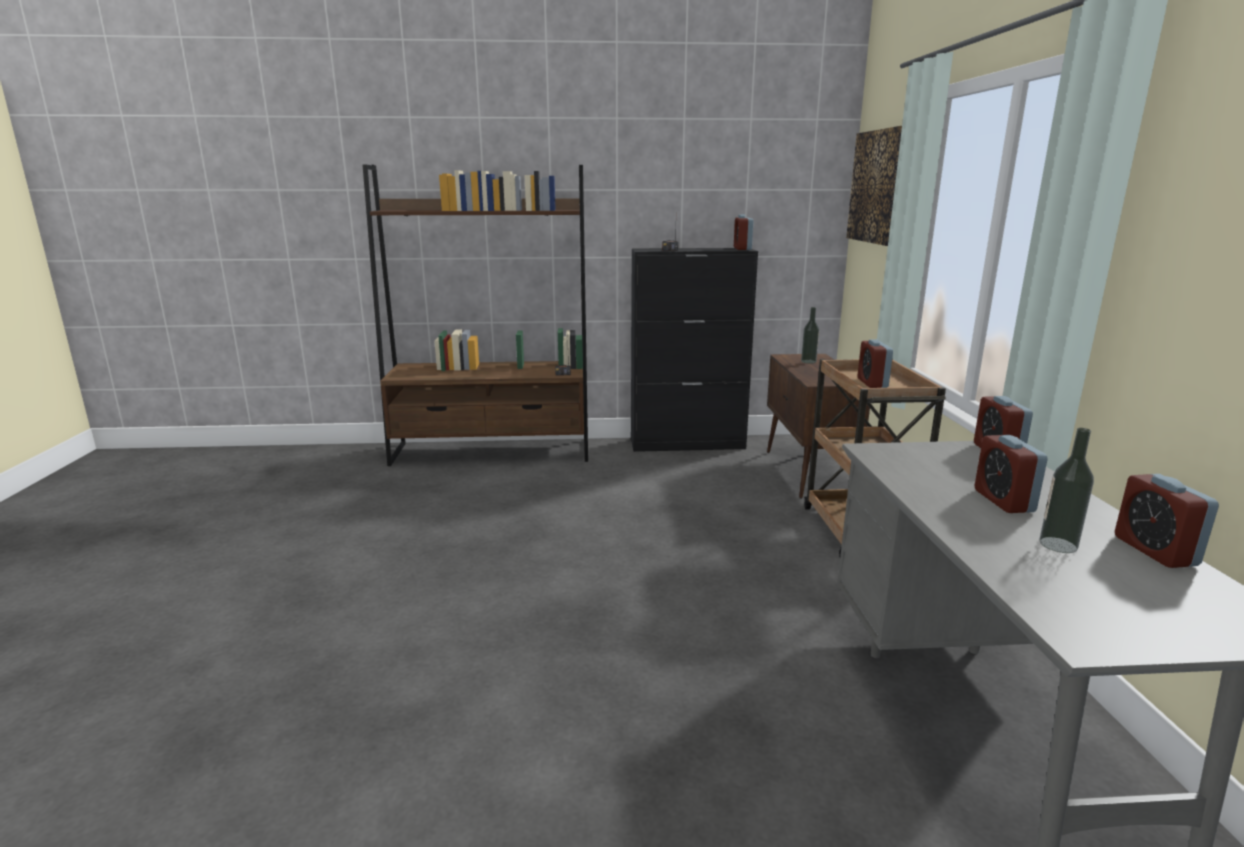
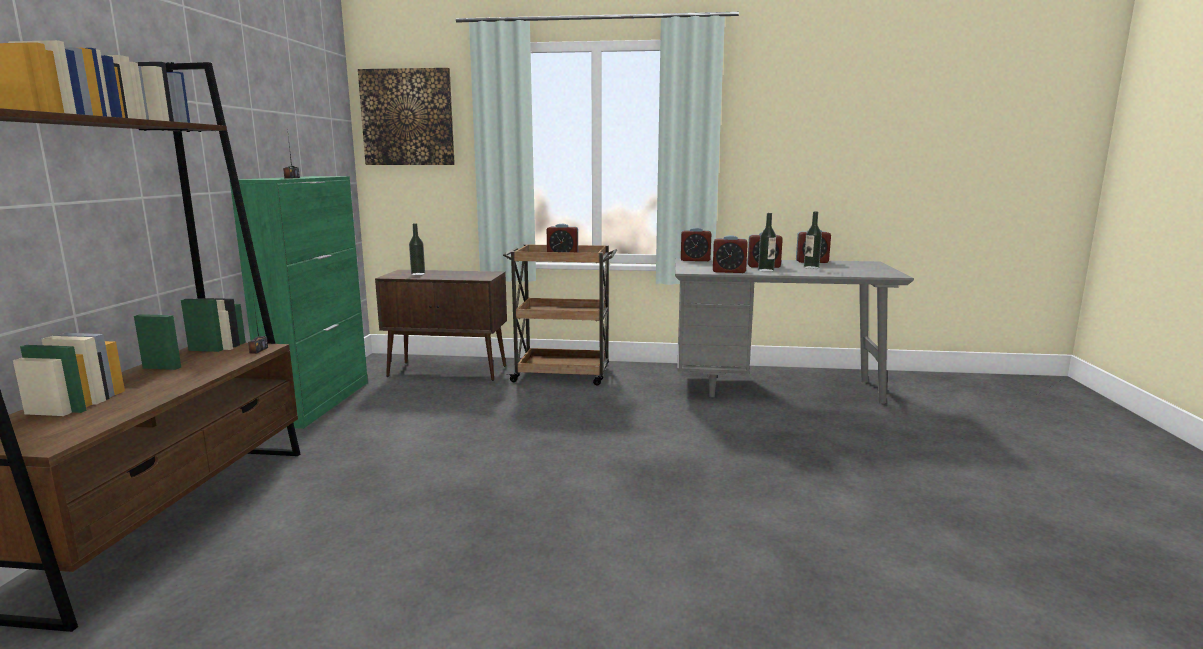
camera: 80 degrees left, 5 degrees down
(688, 444) = (320, 402): black cabinet -> green cabinet
(742, 248) = (323, 176): alarm clock -> alarm clock (729, 271)
(956, 501) = (766, 270): none -> bottle

